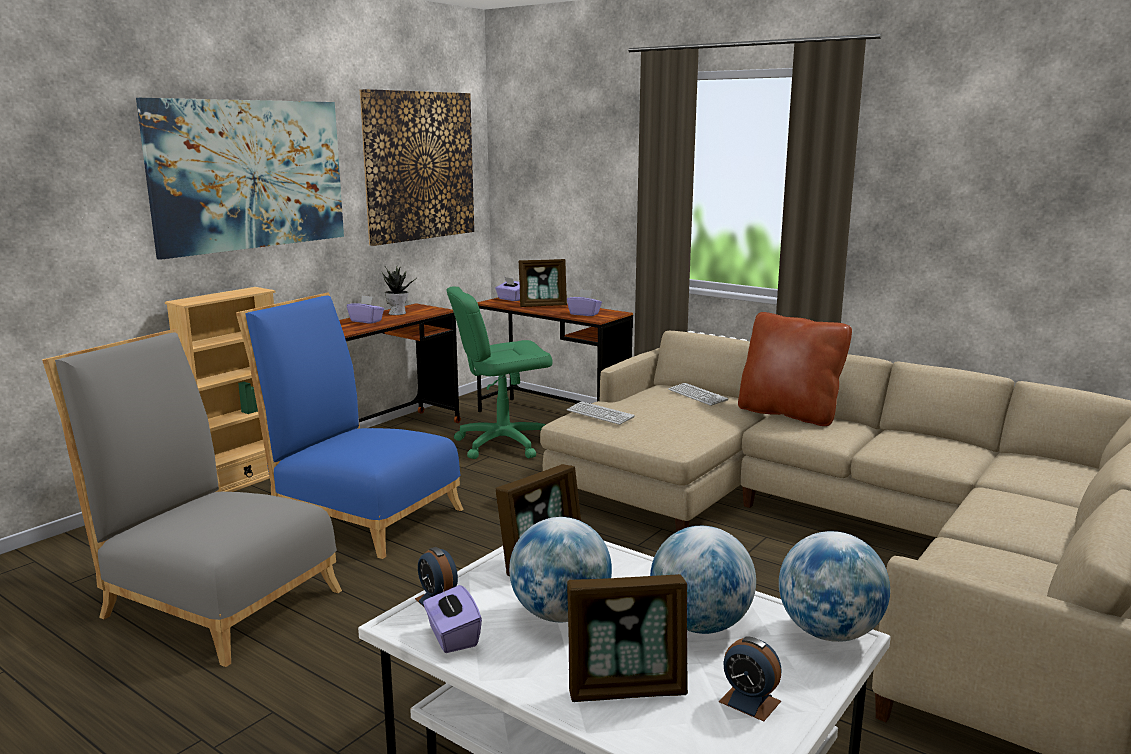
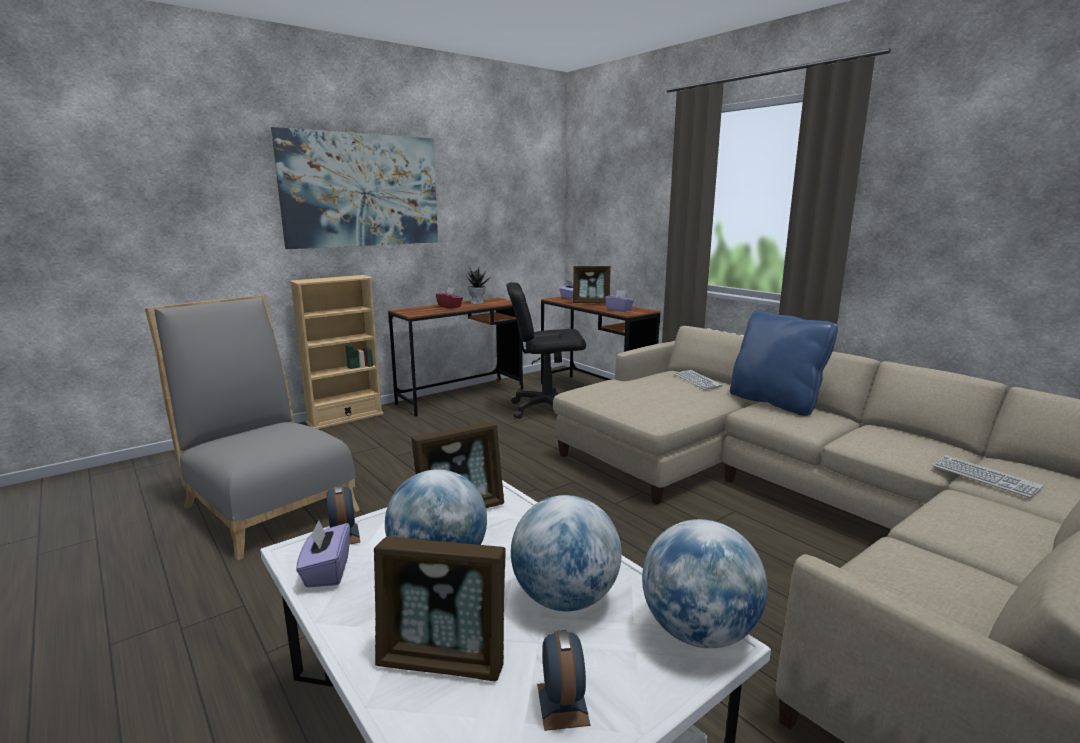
camera: 15 degrees right, 0 degrees up
(359, 513) = (410, 451): blue chair -> none
(366, 321) = (449, 306): purple tissue box -> red tissue box
(419, 166) = (505, 192): picture -> none
(502, 444) = (546, 409): green office chair -> black office chair
(600, 414) = (604, 389): keyboard -> keyboard (985, 477)
(749, 701) = (562, 704): alarm clock -> alarm clock turned 150 degrees counterclockwise
(789, 414) = (775, 402): brown pillow -> blue pillow

